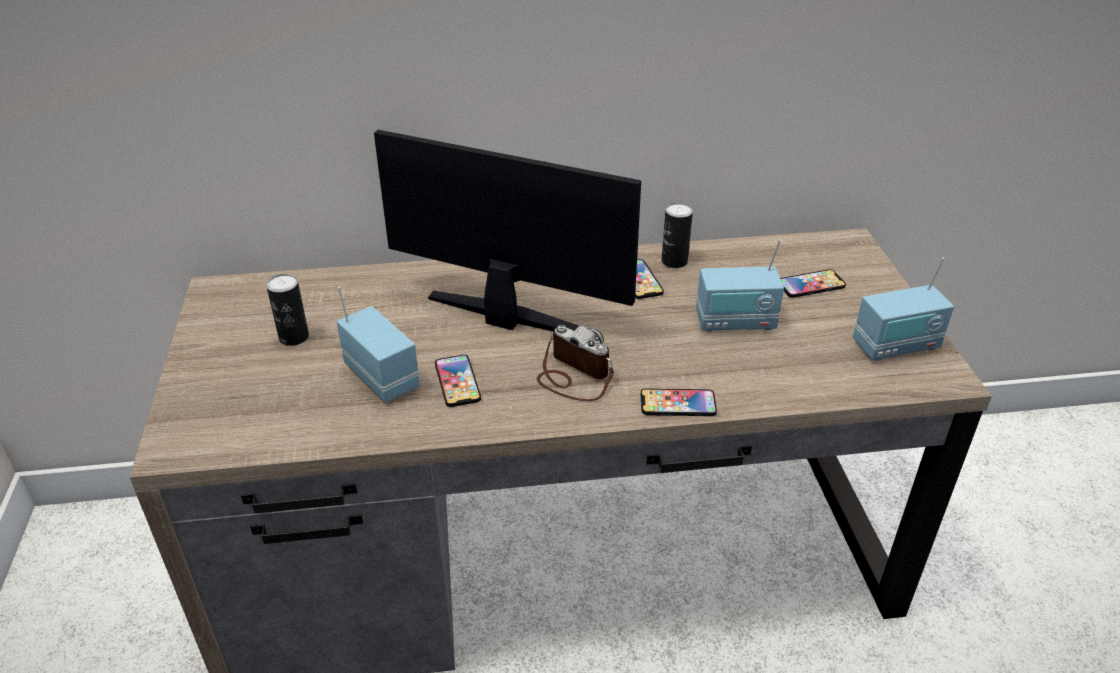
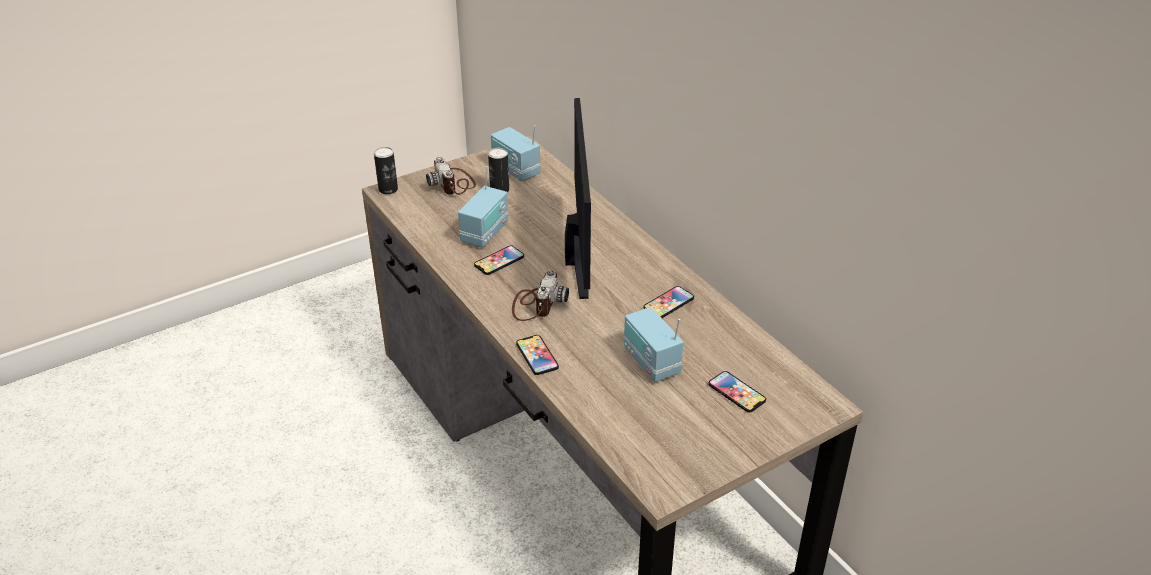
camera: 65 degrees right, 0 degrees up
(229, 374) = (453, 183): none -> camera
(674, 261) = (708, 314): can -> can (388, 189)
(896, 347) = (684, 454): radio -> radio (515, 170)

